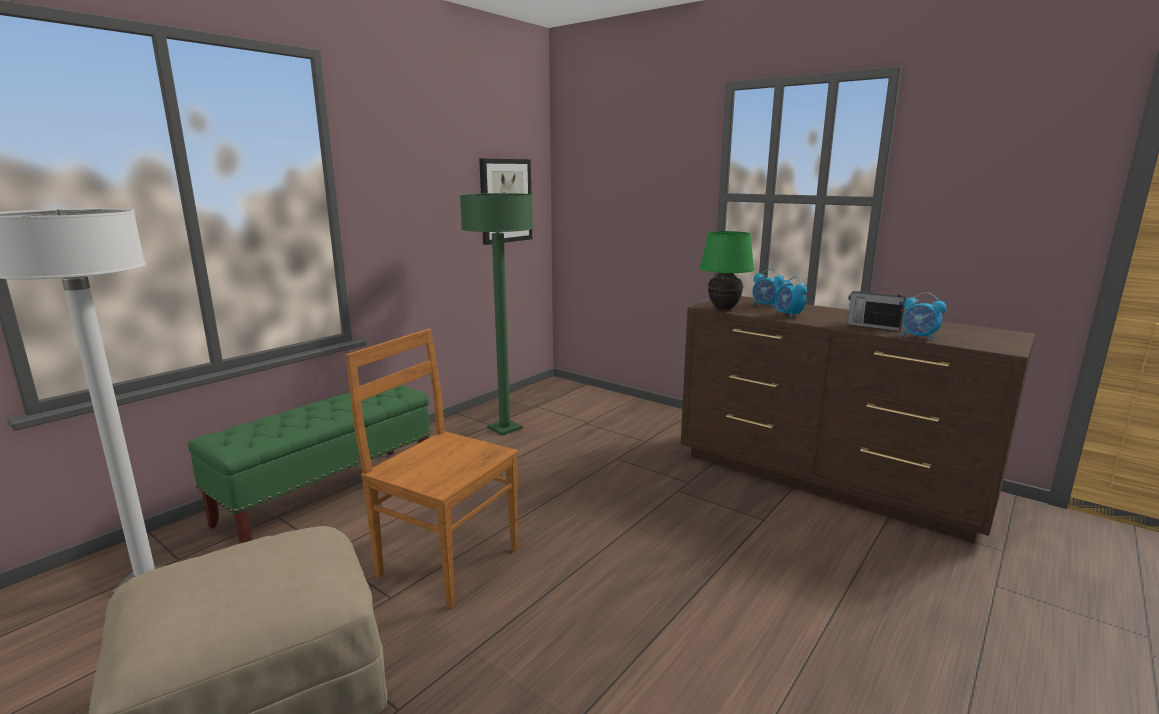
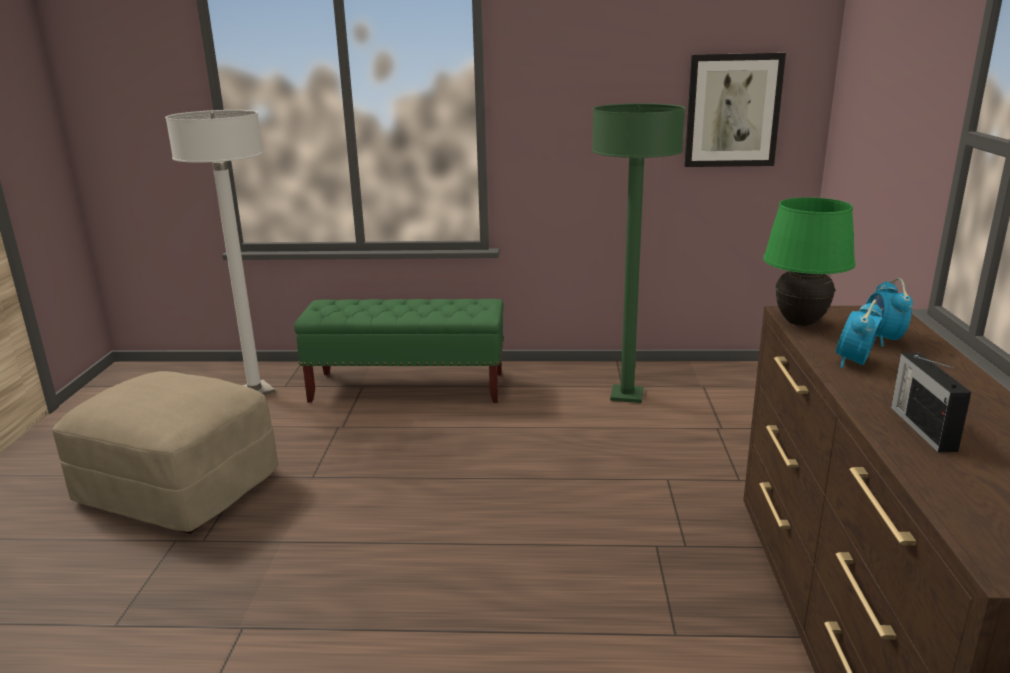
camera: 55 degrees right, 5 degrees up
(446, 560) = (378, 475): brown chair -> none
(918, 337) = (921, 474): alarm clock -> none

